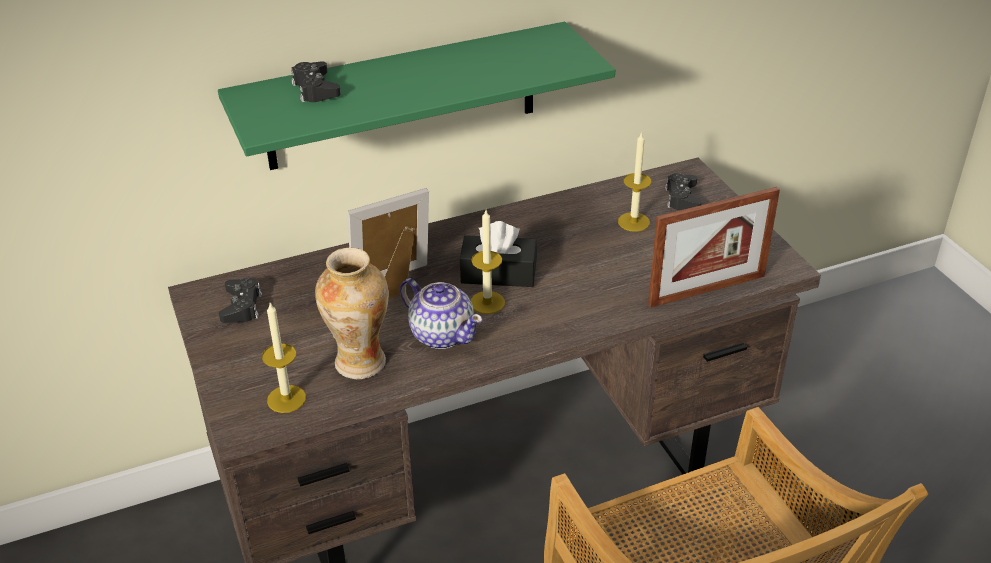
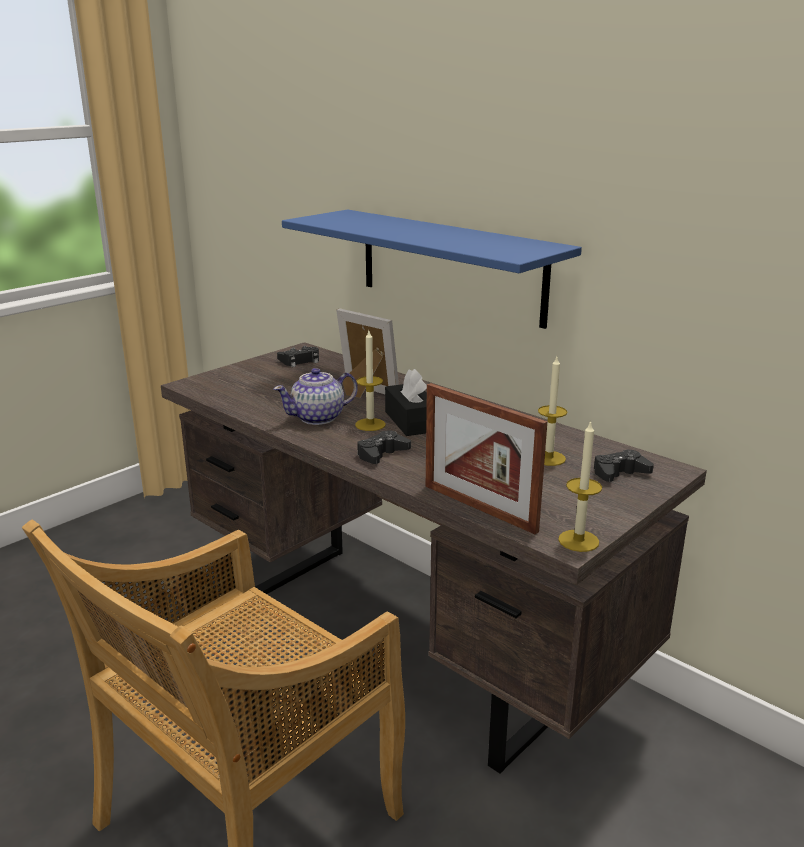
camera: 65 degrees right, 15 degrees down
(286, 399) = (216, 390): candle -> candle (578, 541)
(315, 89) = (372, 219): black game controller -> black game controller (382, 454)
(359, 364) = (266, 401): vase -> none
(402, 97) = (450, 266): green shelf -> blue shelf
(442, 334) = (318, 418): teapot -> teapot turned 45 degrees clockwise

